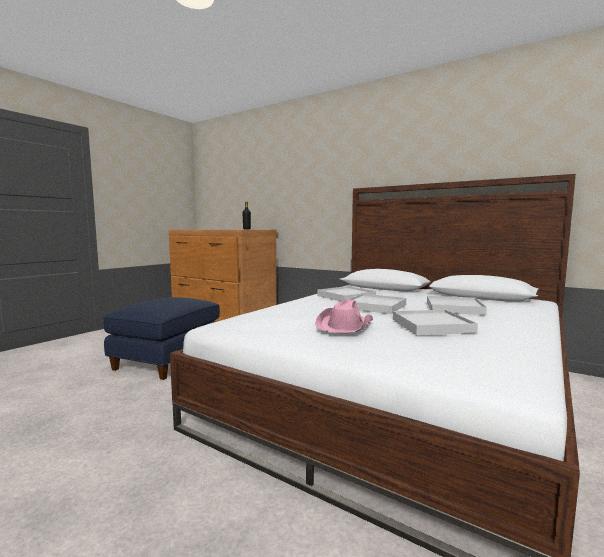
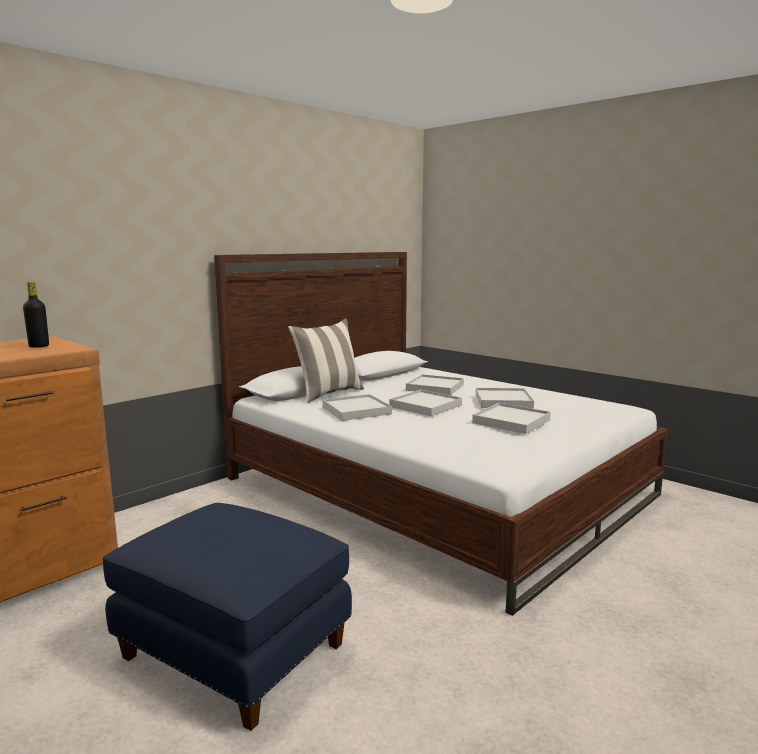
camera: 80 degrees left, 5 degrees up
(345, 325) = (511, 421): pink hat -> white tray
(387, 291) = (328, 394): none -> pillow

